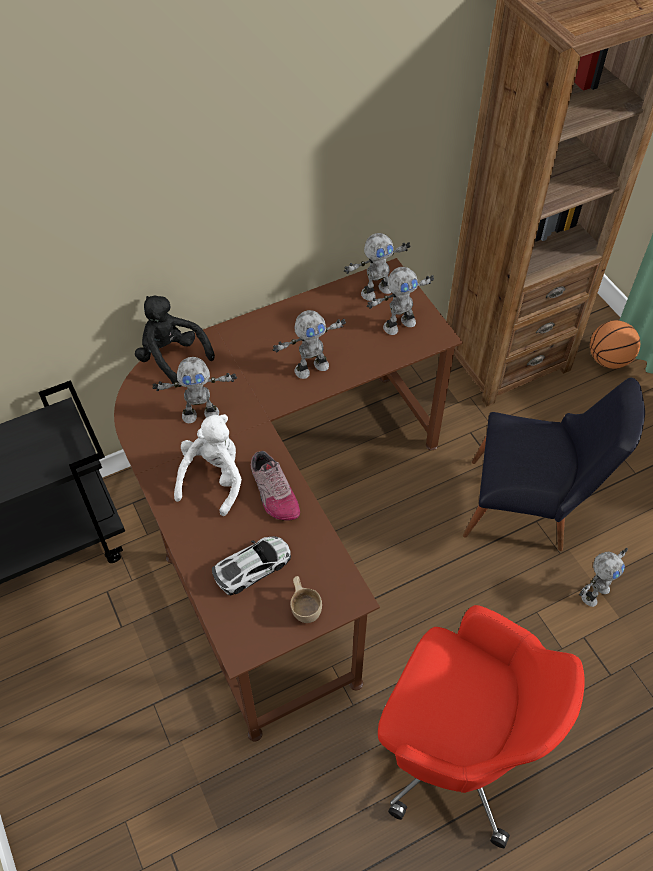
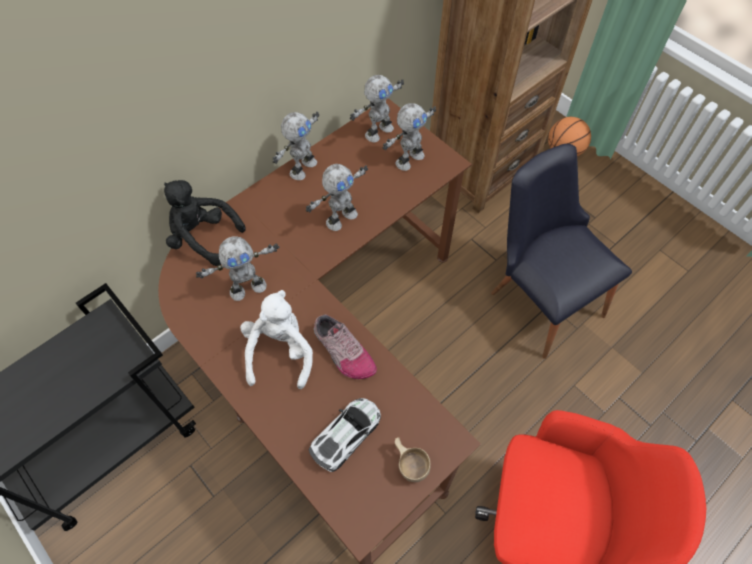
camera: 15 degrees left, 5 degrees up
(528, 509) = (540, 295): black chair -> black chair turned 120 degrees counterclockwise
(594, 592) = (615, 355): toy robot -> toy robot (302, 168)

